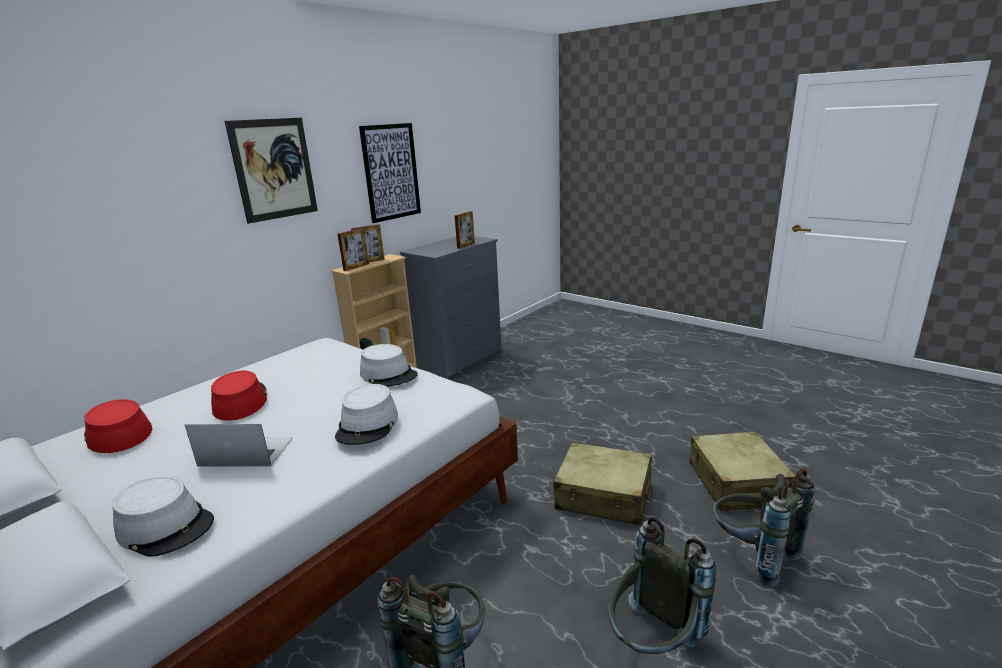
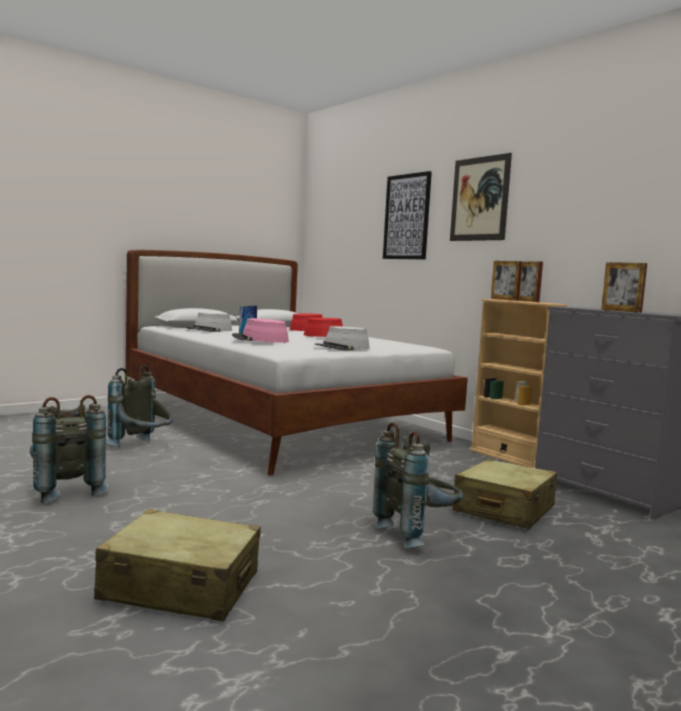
camera: 100 degrees right, 15 degrees down
(368, 425) = (260, 339): grey hat -> pink hat
(391, 172) = (599, 208): picture -> picture (406, 217)
(604, 496) = (240, 510): beige suitcase -> beige suitcase (504, 510)
(752, 554) = (74, 551): grey backpack -> grey backpack (417, 534)

